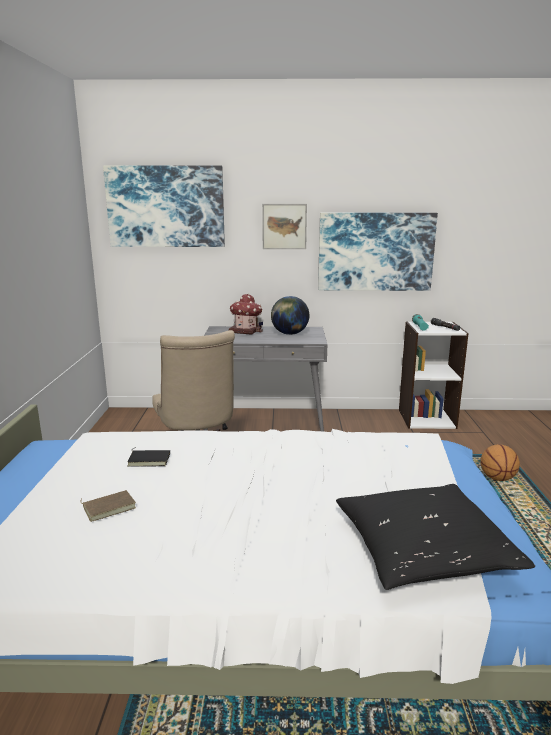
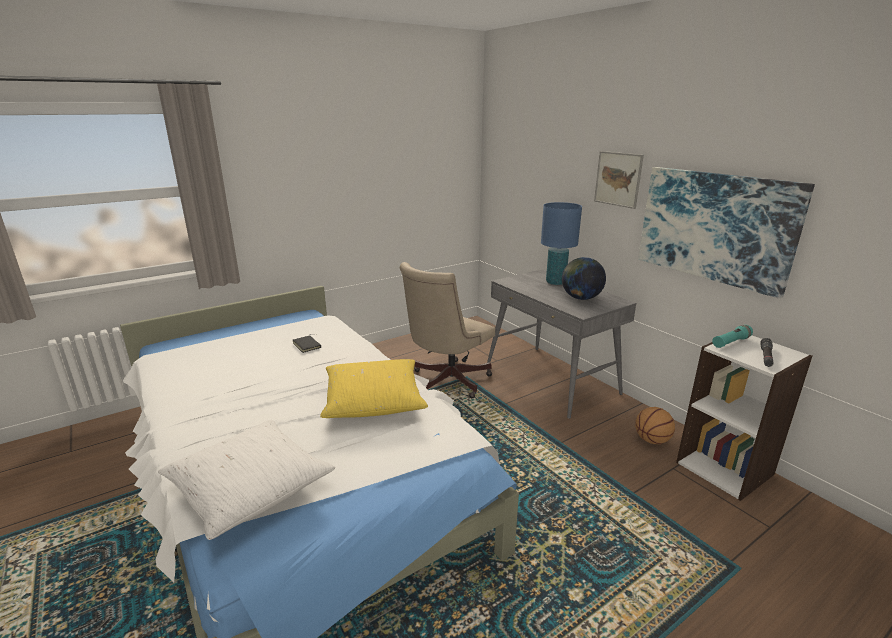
camera: 55 degrees right, 5 degrees up
(109, 507) = (240, 357): brown book -> none
(165, 206) = (527, 147): picture -> none
(246, 330) = (555, 282): toy house -> blue table lamp
(324, 455) = (373, 400): none -> yellow pillow
(423, 550) = (249, 487): black pillow -> white pillow
(497, 478) = (657, 571): basketball -> basketball (651, 440)

